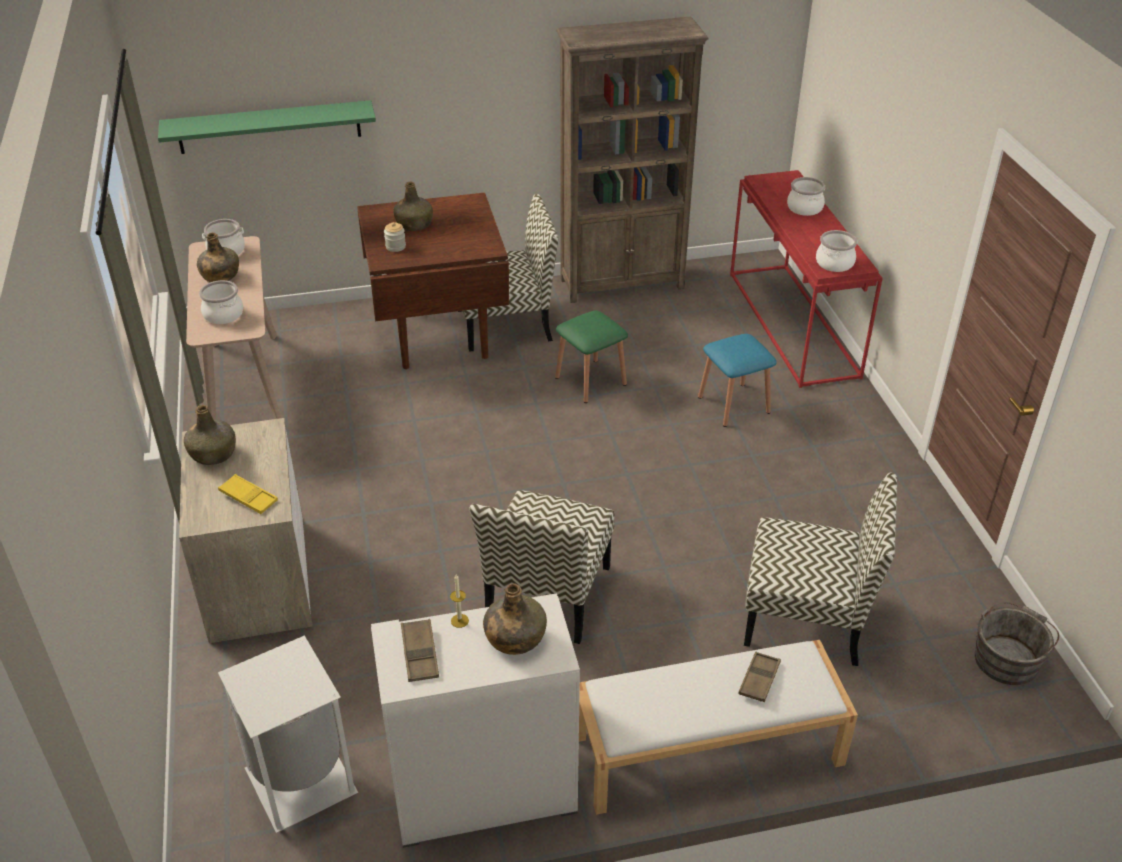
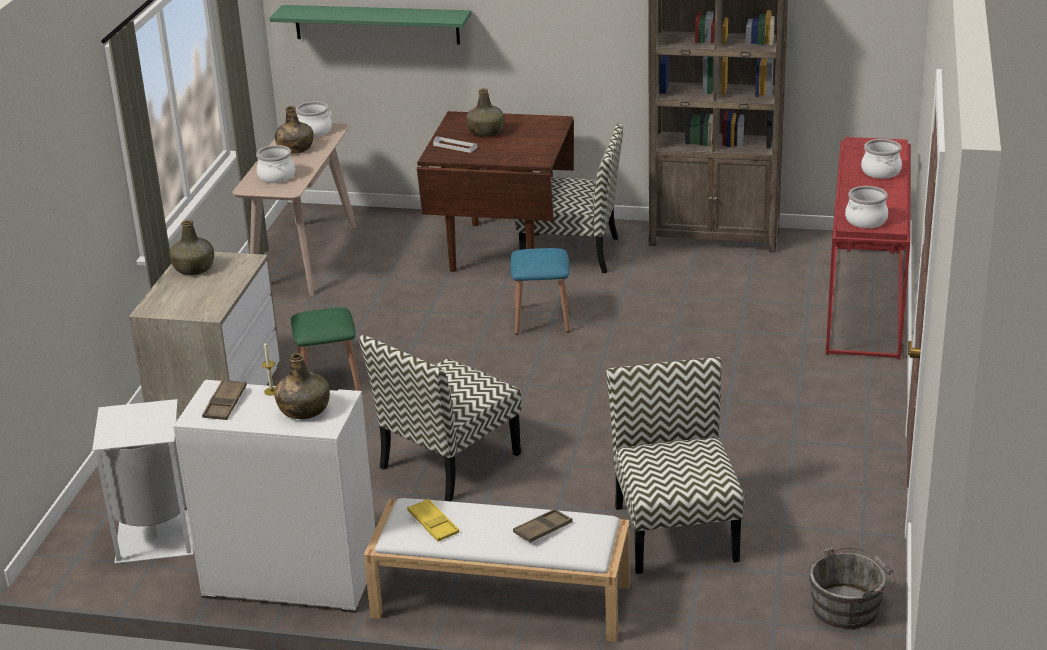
camera: 25 degrees right, 10 degrees down
(248, 497) = (198, 301): yellow tray -> yellow tray (433, 524)
(395, 247) = (455, 146): jar -> white tray
(590, 381) = (617, 311): green stool -> green stool (329, 384)
(733, 405) = (744, 356): blue stool -> blue stool (541, 320)
(807, 618) = (674, 531): chair -> chair turned 135 degrees counterclockwise

